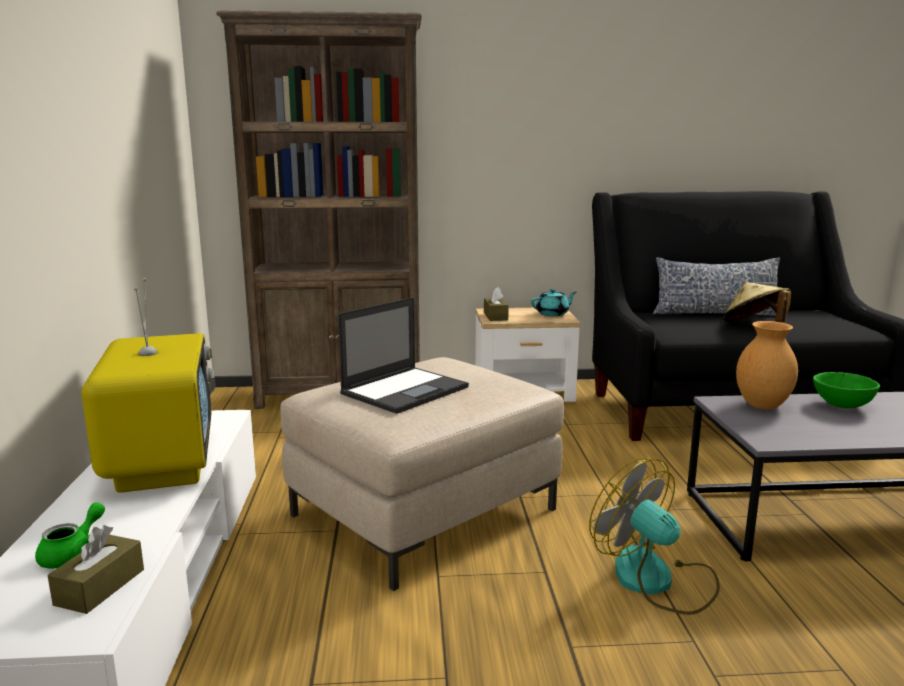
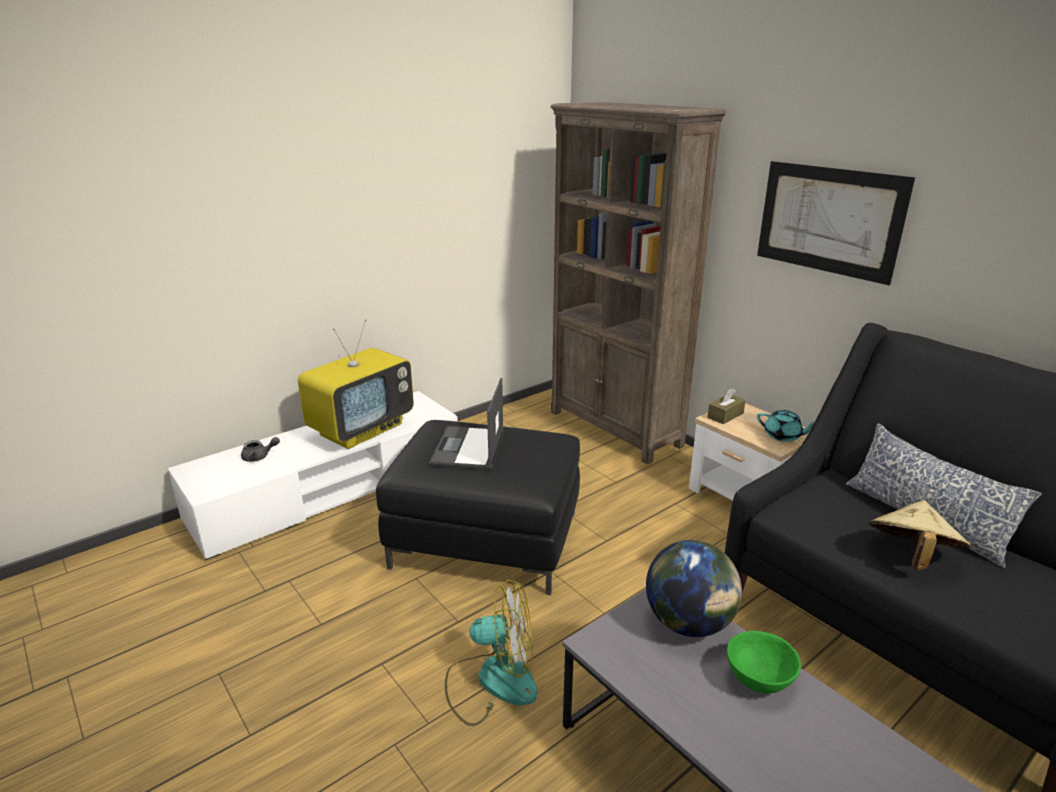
camera: 55 degrees right, 10 degrees up
(73, 554) = (259, 457): green teapot -> grey teapot
(100, 587) = (237, 477): brown tissue box -> none
(406, 390) = (468, 449): laptop -> laptop turned 90 degrees clockwise
(424, 512) = (486, 539): beige ottoman -> black ottoman
(535, 118) = (828, 220): none -> picture
(656, 581) = (492, 681): fan -> fan turned 75 degrees clockwise
(763, 405) = (689, 623): brown vase -> globe

